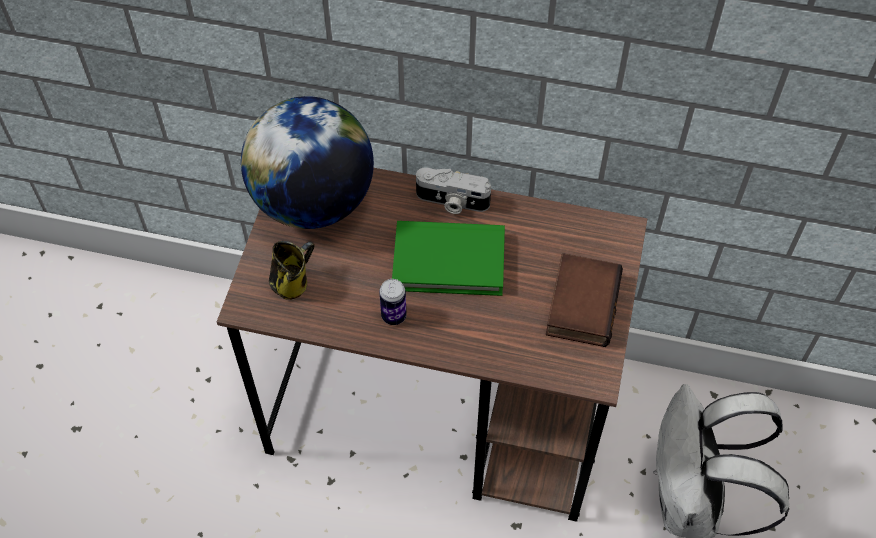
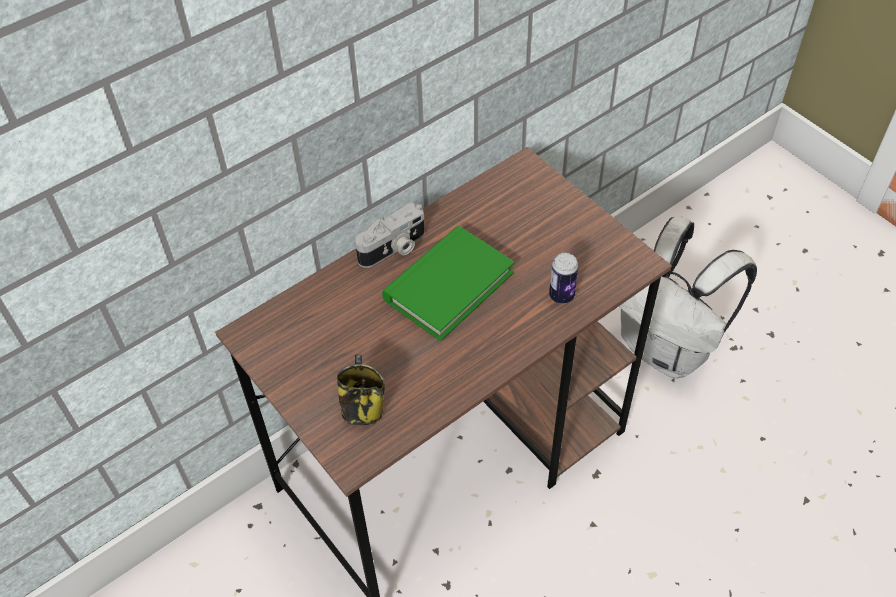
camera: 50 degrees left, 5 degrees down
(313, 201) = (294, 341): globe -> none
(393, 316) = (466, 355): can -> can (561, 295)
(580, 303) = (565, 230): book -> none

